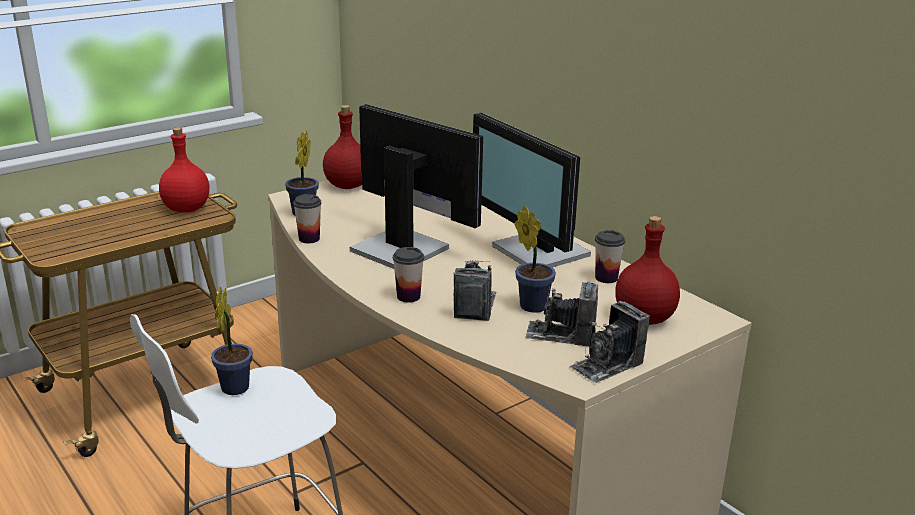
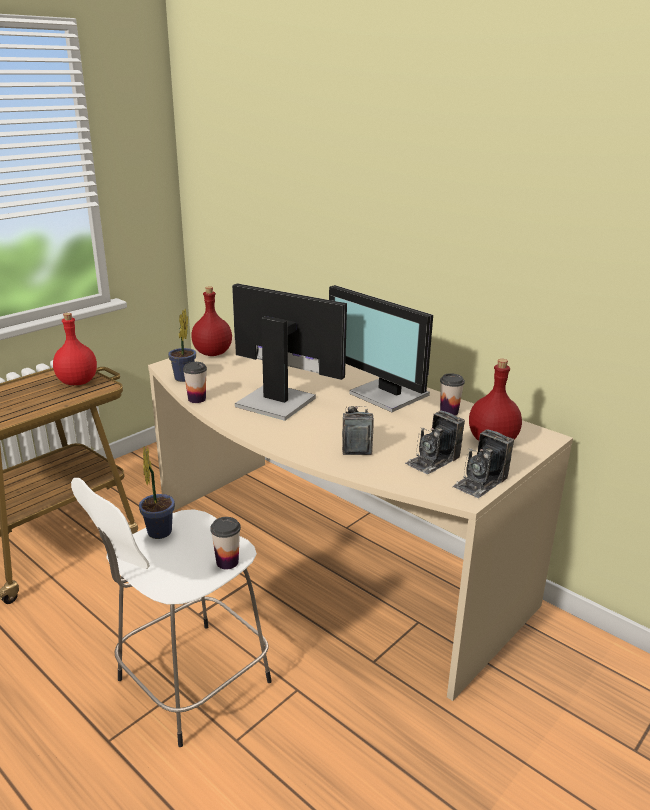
camera: 10 degrees left, 0 degrees up
(408, 296) = (298, 440): cup -> cup (227, 562)
(531, 304) = (400, 438): potted plant -> none
(560, 334) = (433, 460): camera -> camera turned 45 degrees counterclockwise

